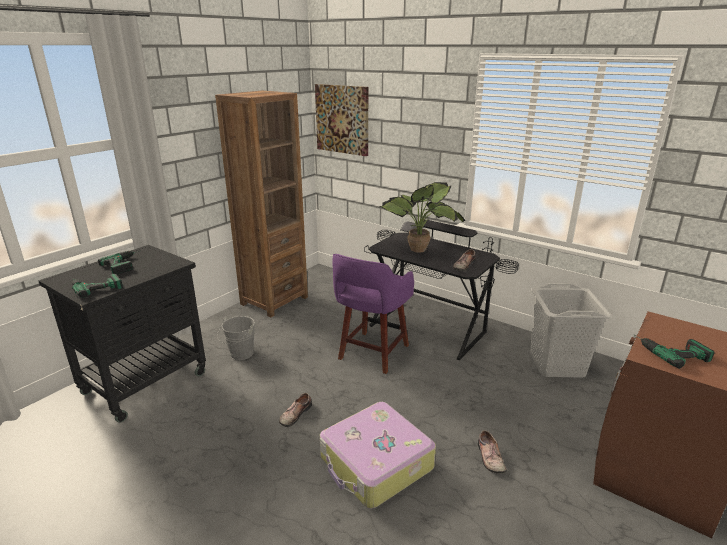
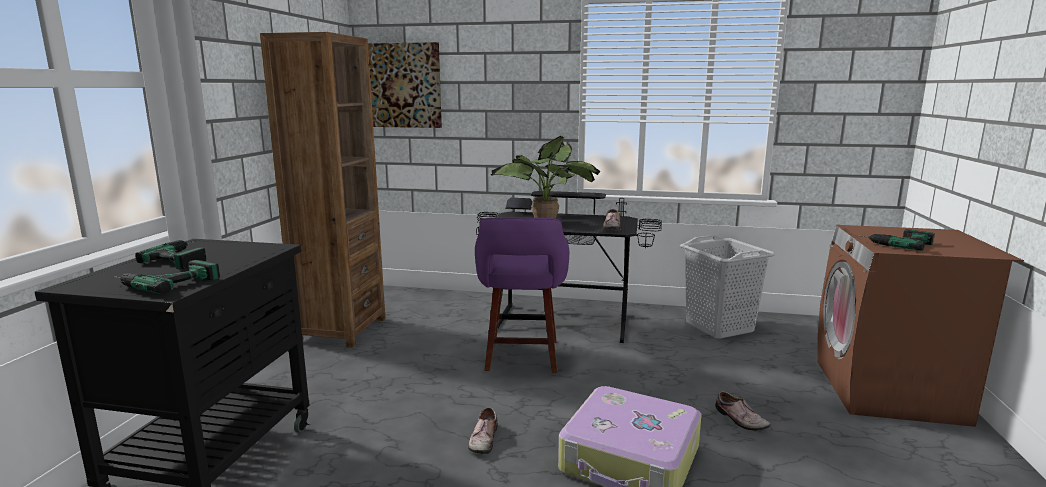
camera: 25 degrees left, 10 degrees down
(240, 355) = (343, 395): grey bucket -> none

